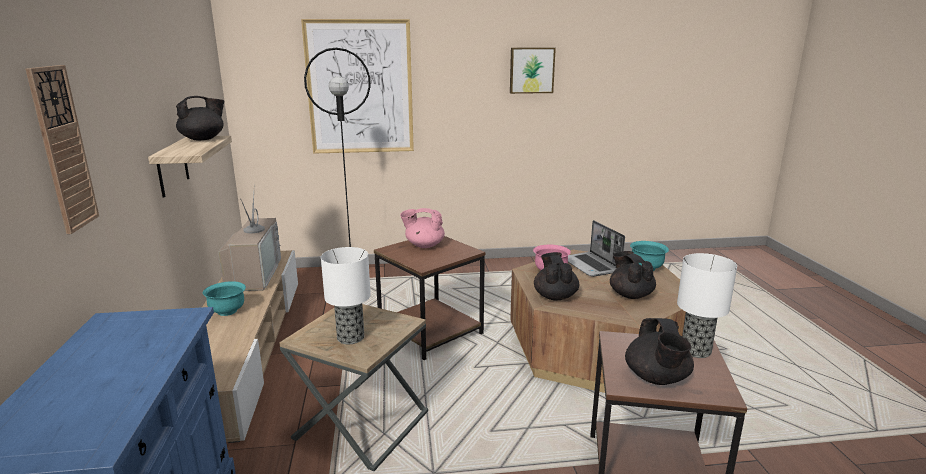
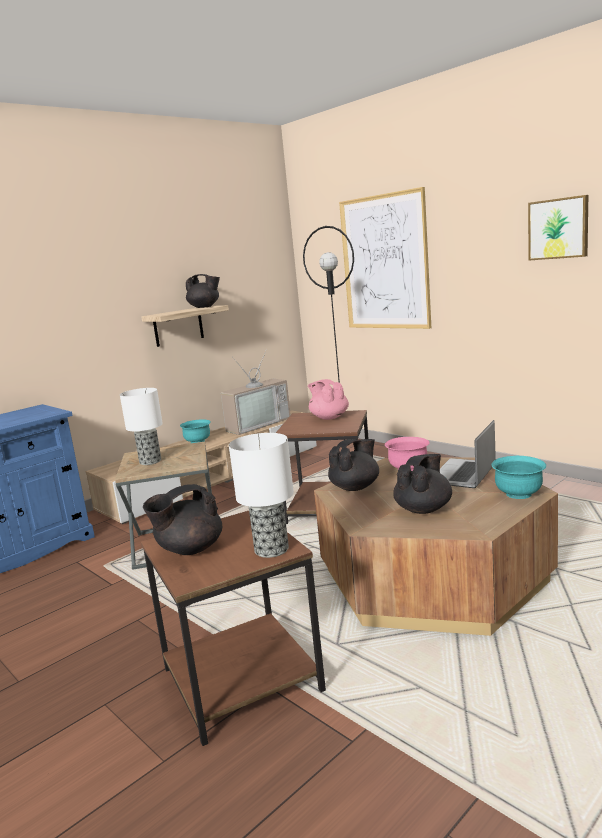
camera: 55 degrees right, 5 degrees down
(63, 149) = (35, 304): wall clock -> none

